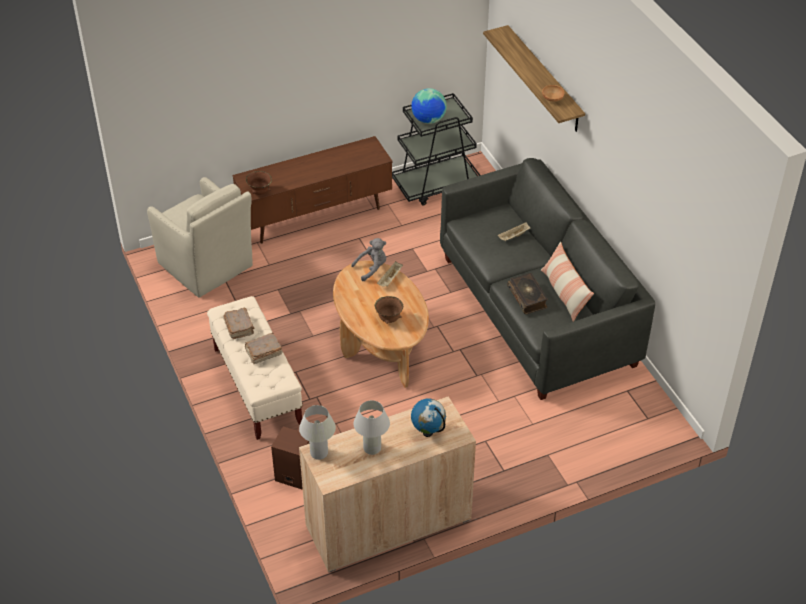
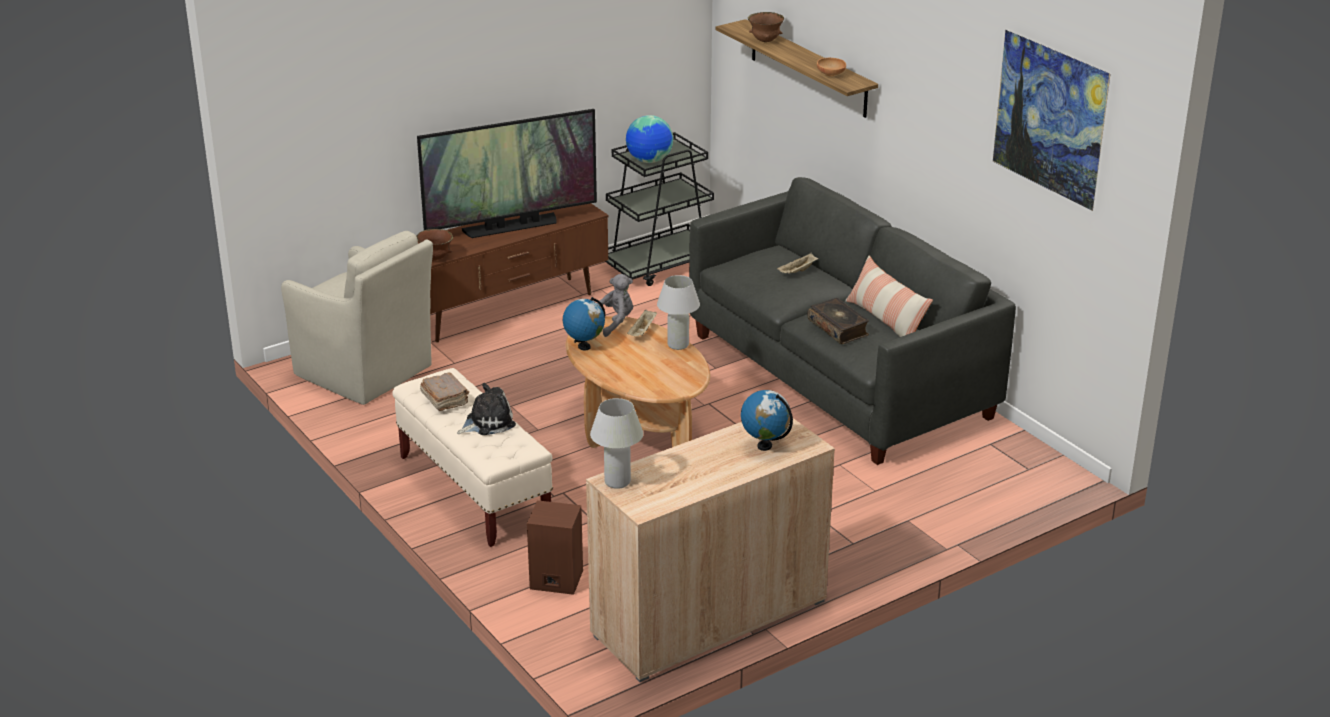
camera: 10 degrees left, 15 degrees down
(263, 353) = (487, 422): brown book -> plush toy
(320, 165) = (511, 226): none -> television
(345, 289) = (584, 347): none -> globe
(372, 448) = (691, 469): white table lamp -> white table lamp (678, 345)
(389, 319) = (654, 370): brown bowl -> brown bowl (765, 41)
(681, 214) = (1045, 152): none -> picture

